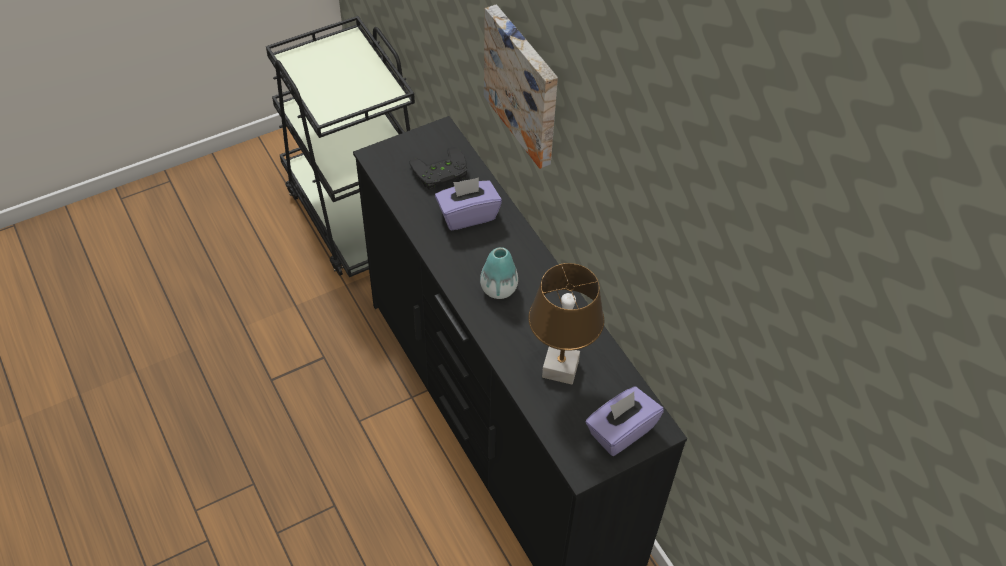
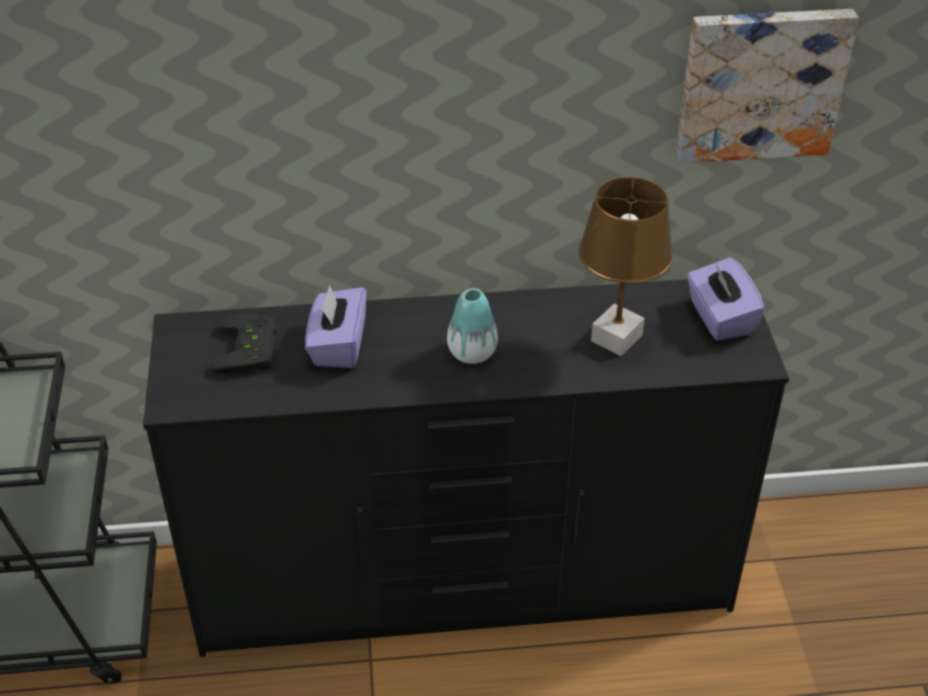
camera: 65 degrees left, 10 degrees down
(524, 85) = (322, 123): picture -> picture (760, 83)

